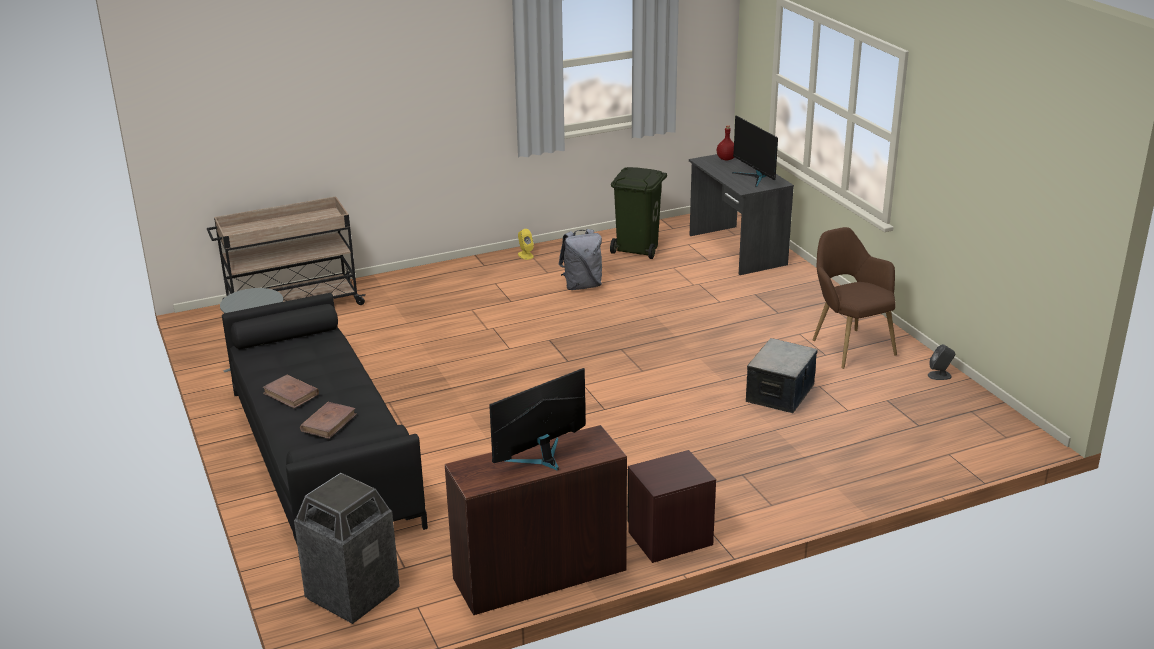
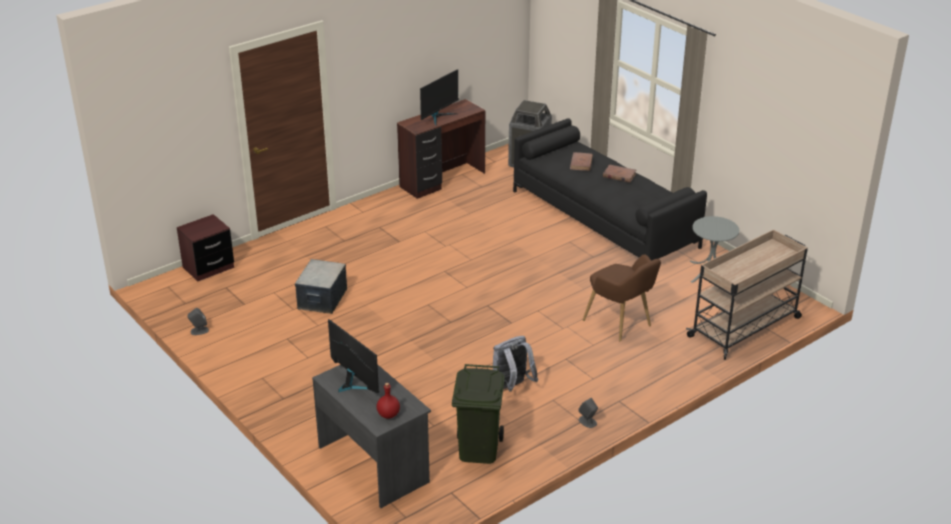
camera: 165 degrees right, 5 degrees up
(525, 255) = (587, 422): yellow speaker -> grey speaker
(670, 538) = (380, 203): brown nightstand -> brown nightstand (208, 267)
(848, 345) = (267, 350): brown armchair -> brown armchair (621, 325)

